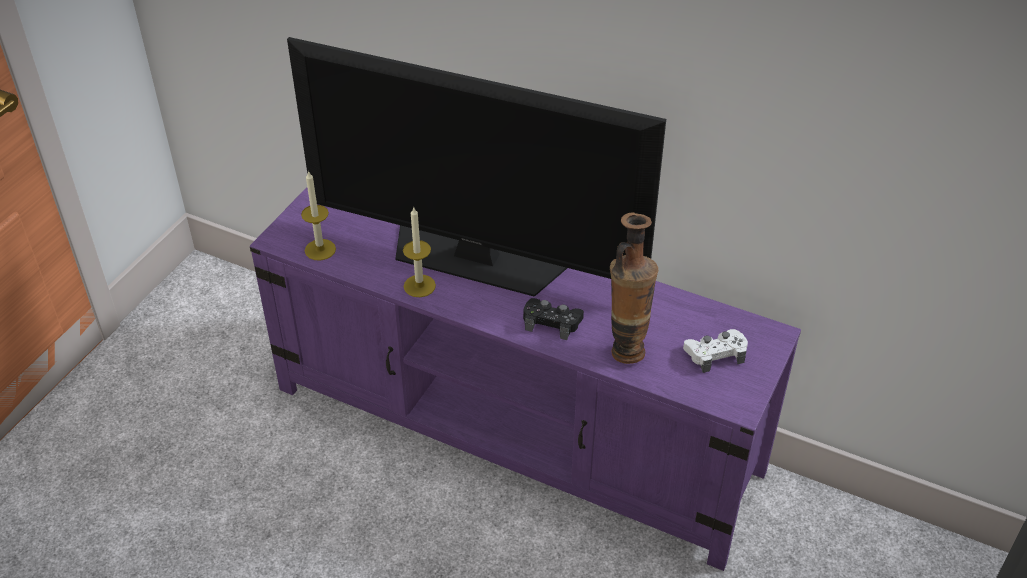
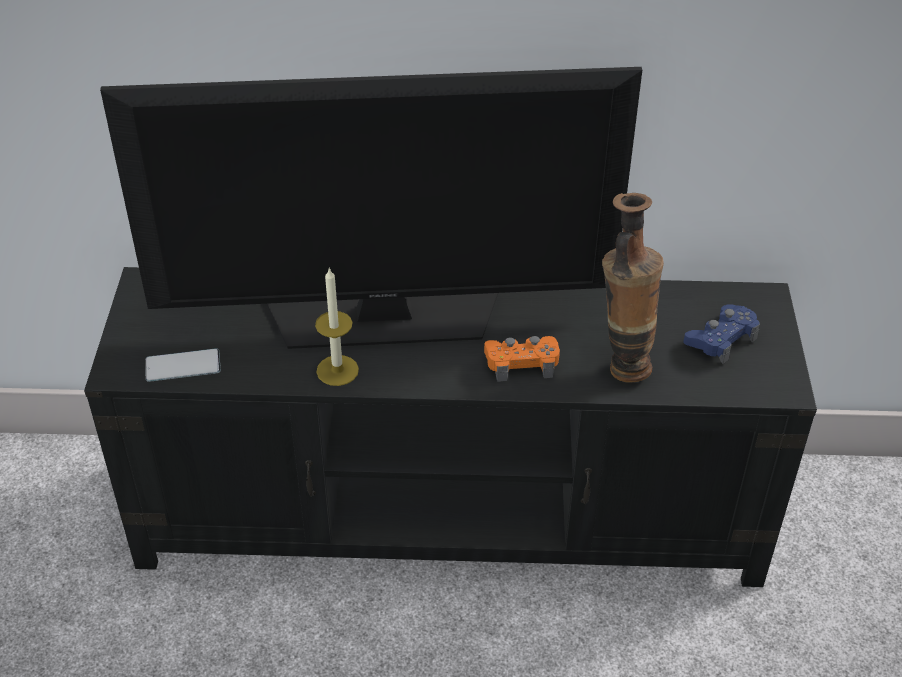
camera: 25 degrees left, 0 degrees up
(320, 249) = (183, 366): candle -> phone
(517, 431) = (452, 514): purple tv stand -> black tv stand
(552, 322) = (521, 363): black game controller -> orange game controller
(715, 354) = (721, 339): white game controller -> blue game controller

